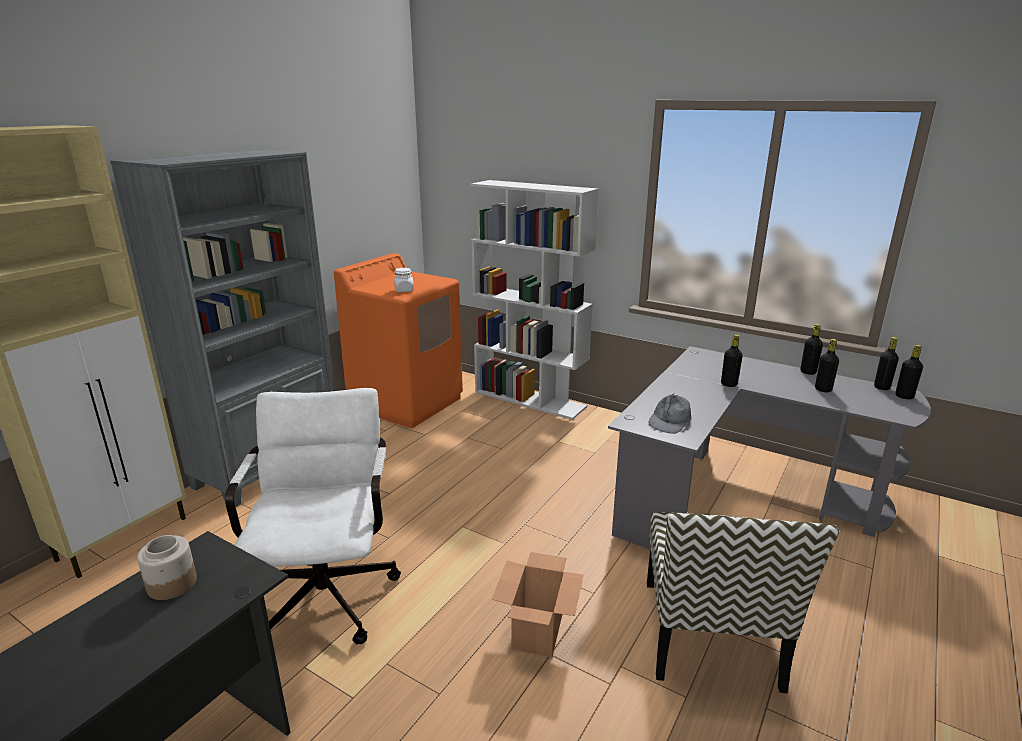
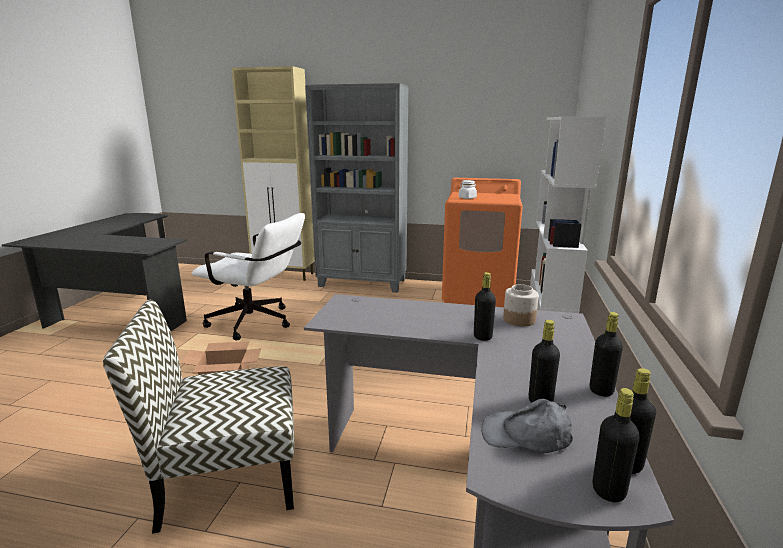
camera: 70 degrees right, 5 degrees down
(171, 584) = (146, 242): jar -> jar (518, 320)
(327, 589) = (257, 323): white office chair -> white office chair turned 45 degrees clockwise
(670, 420) = (359, 314): grey cap -> grey cap (526, 435)

